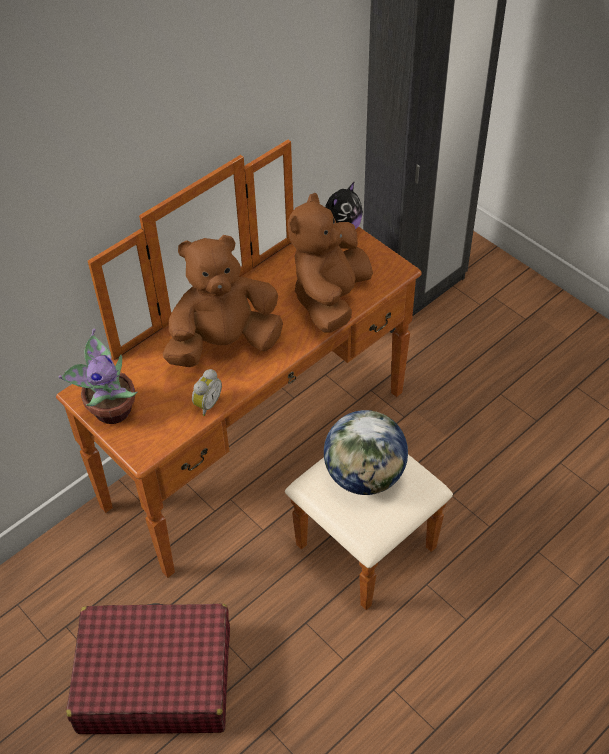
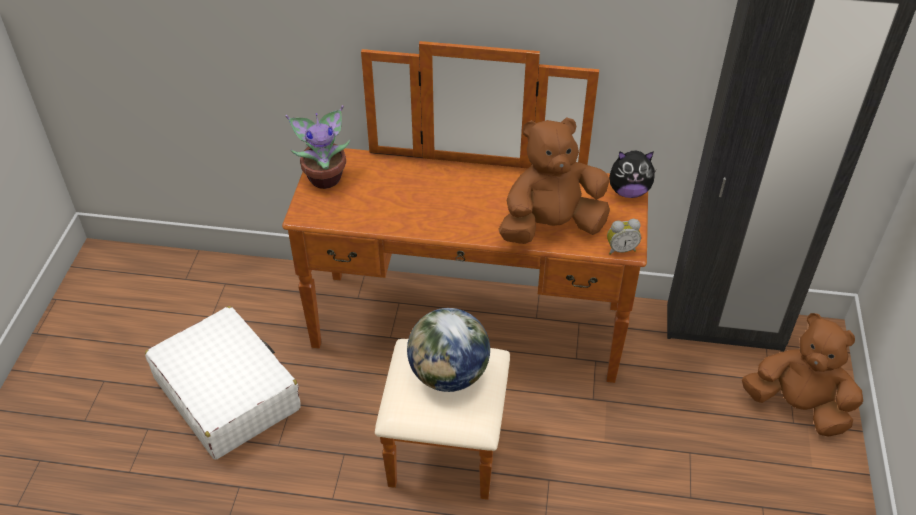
camera: 50 degrees right, 5 degrees down
(154, 678) = (227, 393): red suitcase -> white suitcase
(206, 404) = (377, 220): alarm clock -> alarm clock (621, 249)
(224, 343) = (442, 196): brown plush toy -> brown plush toy (797, 406)

